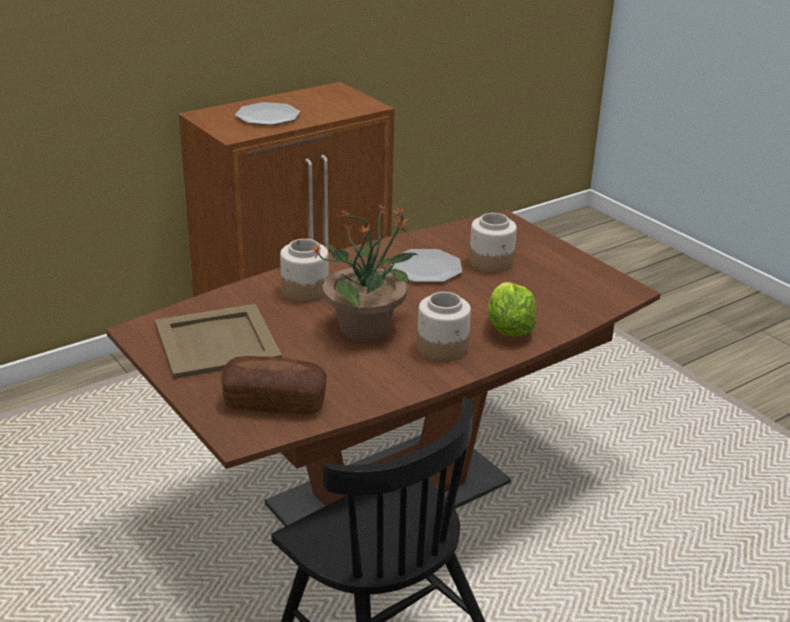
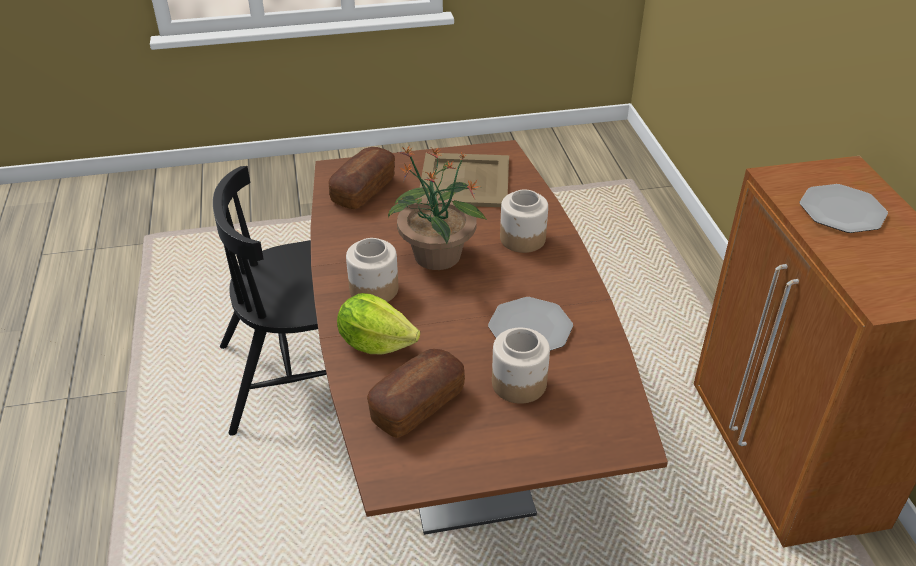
camera: 115 degrees right, 10 degrees up
(553, 295) = (417, 404): none -> bread

